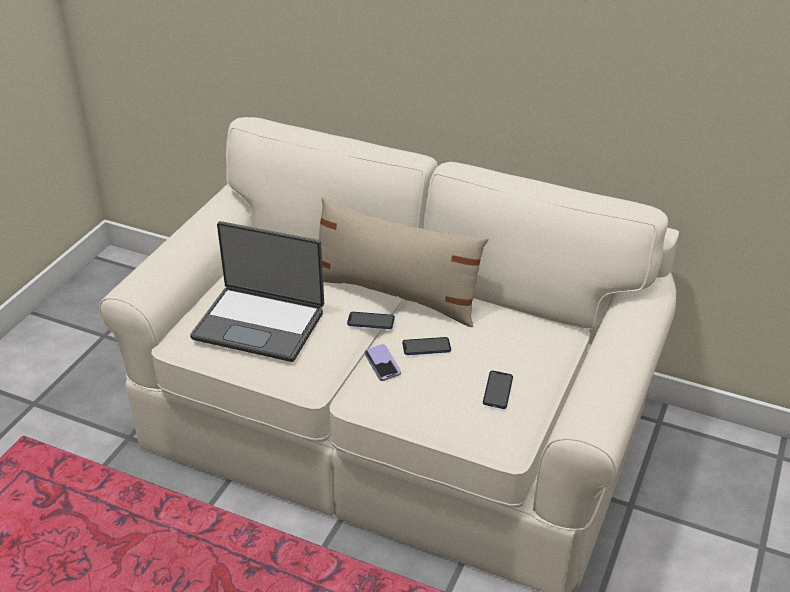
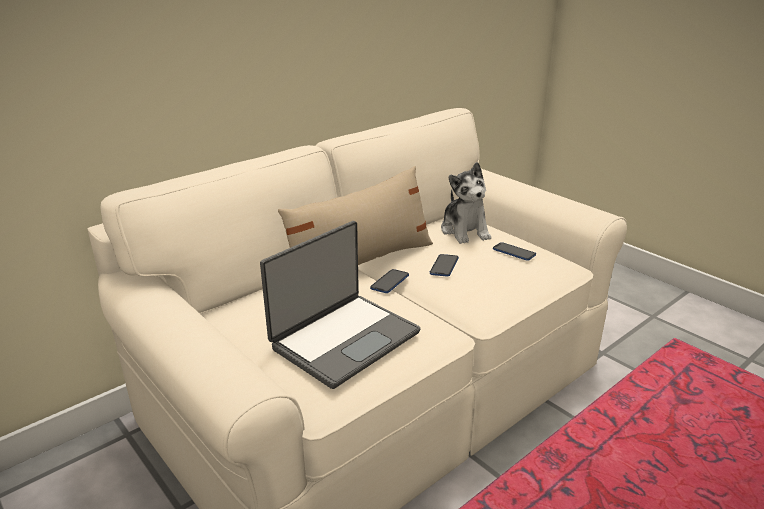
camera: 65 degrees left, 10 degrees down
(382, 363) = (450, 290): phone -> none
(526, 343) = (465, 231): none -> plush toy

